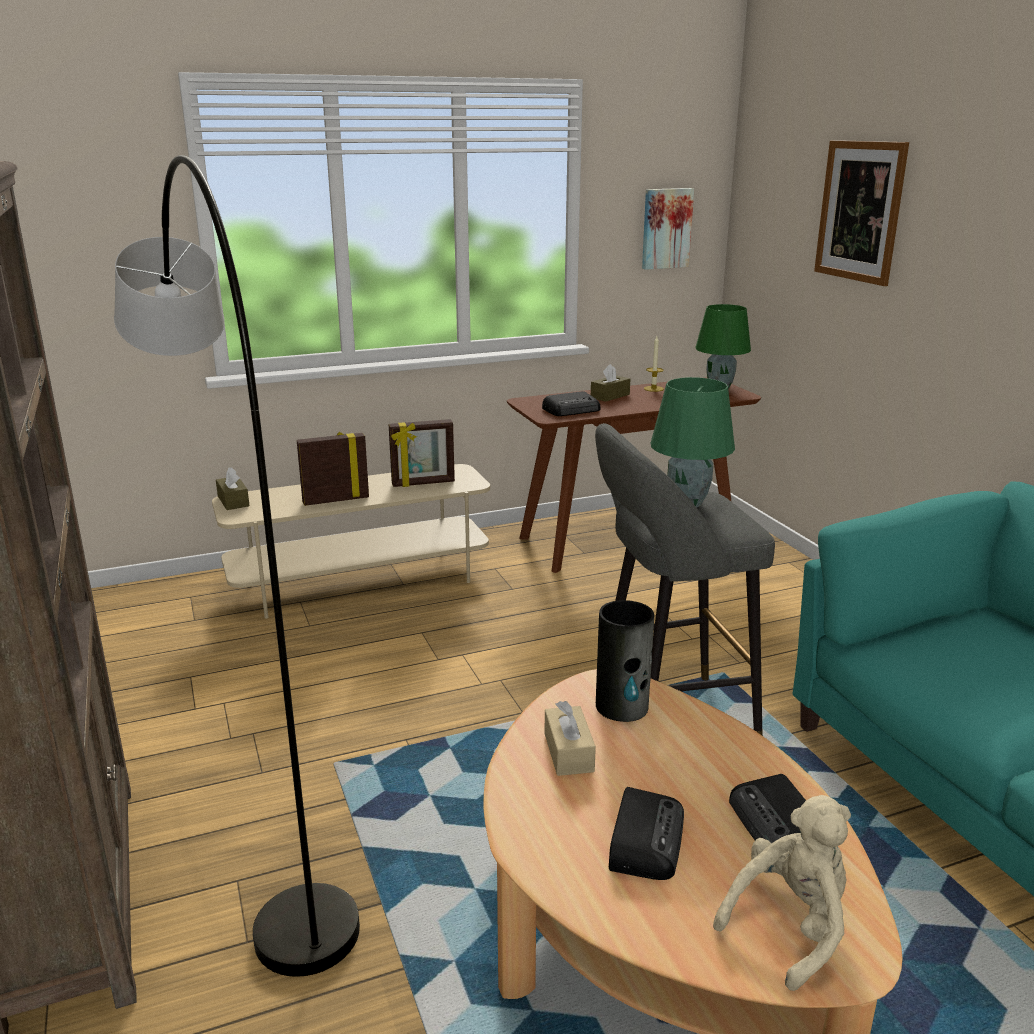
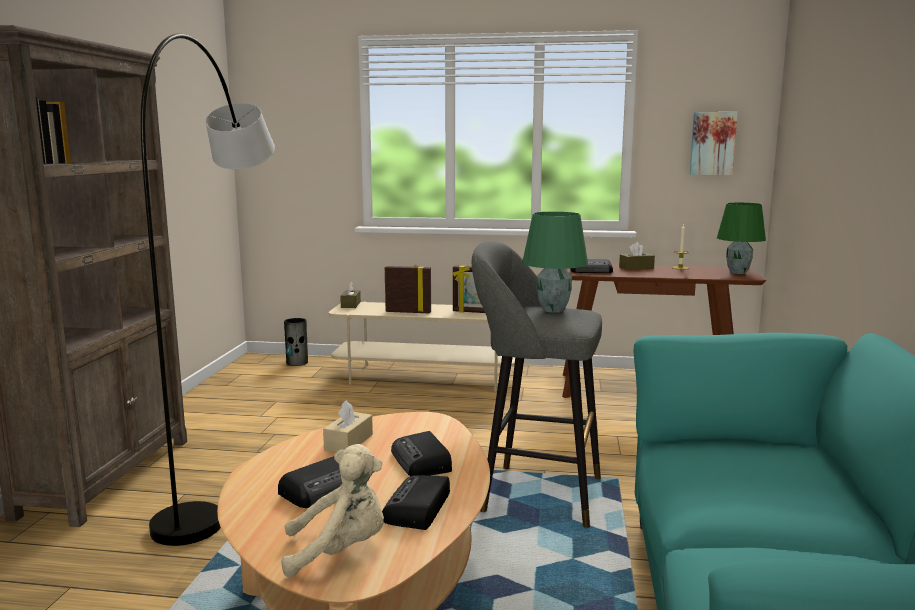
camera: 30 degrees right, 10 degrees down
(622, 706) = (418, 431): vase -> vase (297, 362)
(689, 754) = (422, 462): none -> radio
(860, 211) = (832, 113): picture -> none

